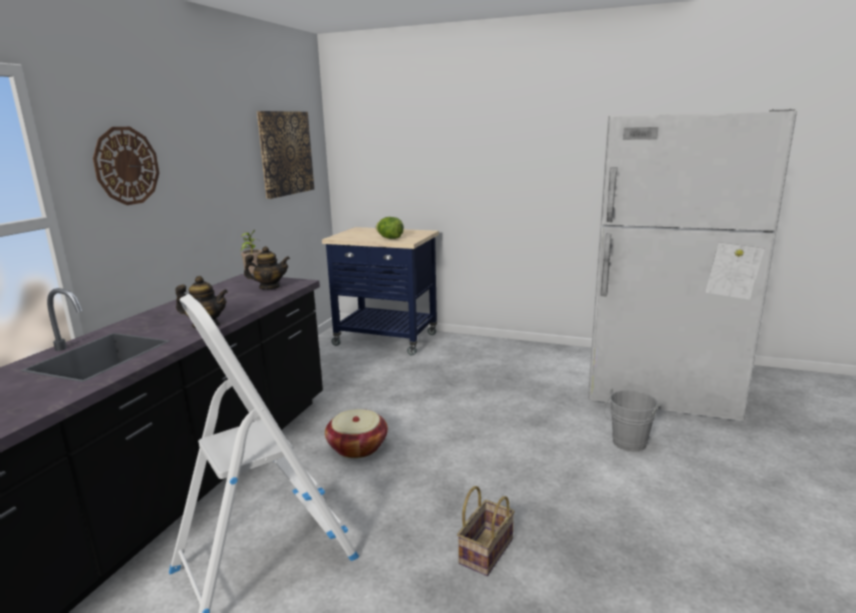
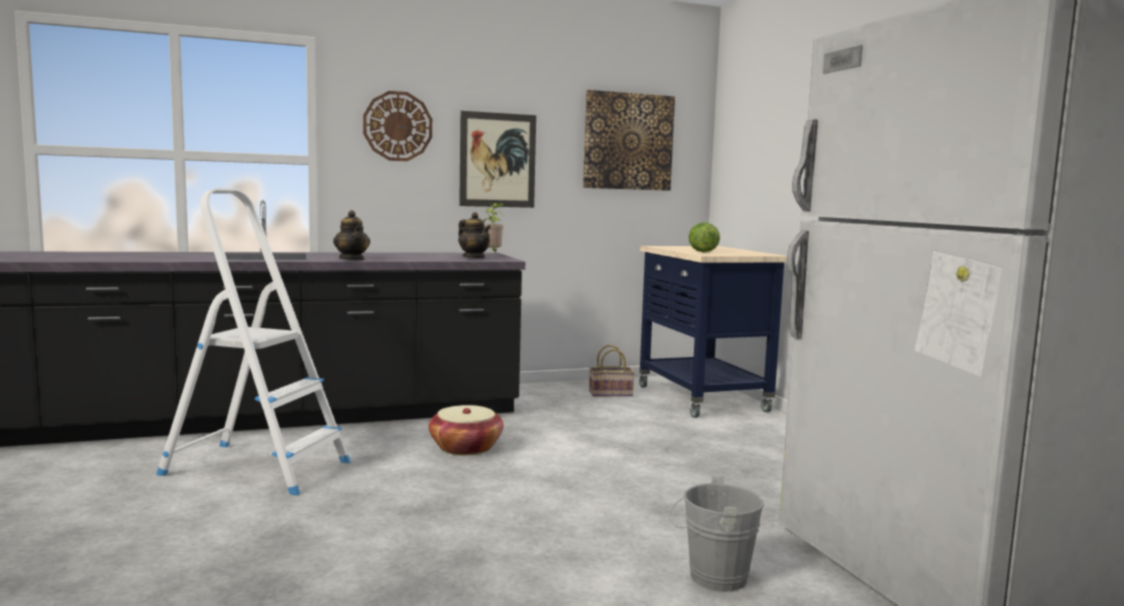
camera: 50 degrees right, 10 degrees down
(210, 186) = (497, 160): none -> picture
(485, 550) = (363, 543): basket -> basket (611, 393)

